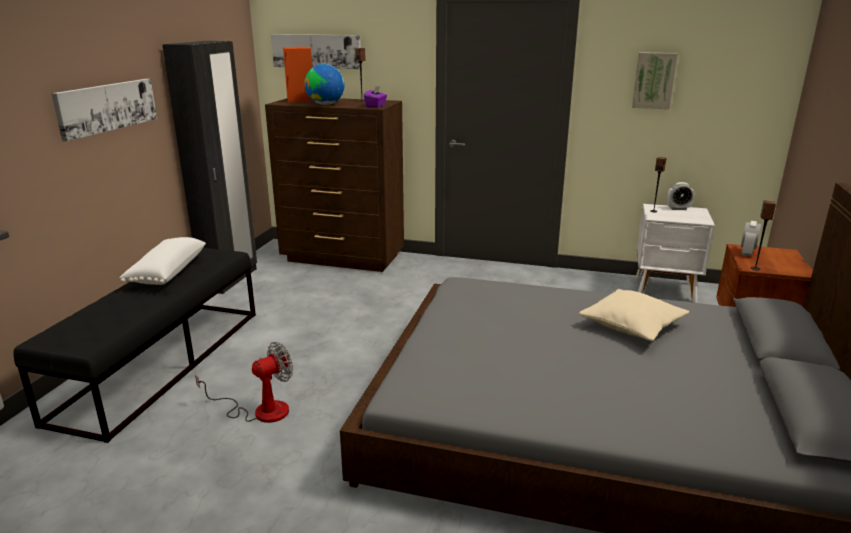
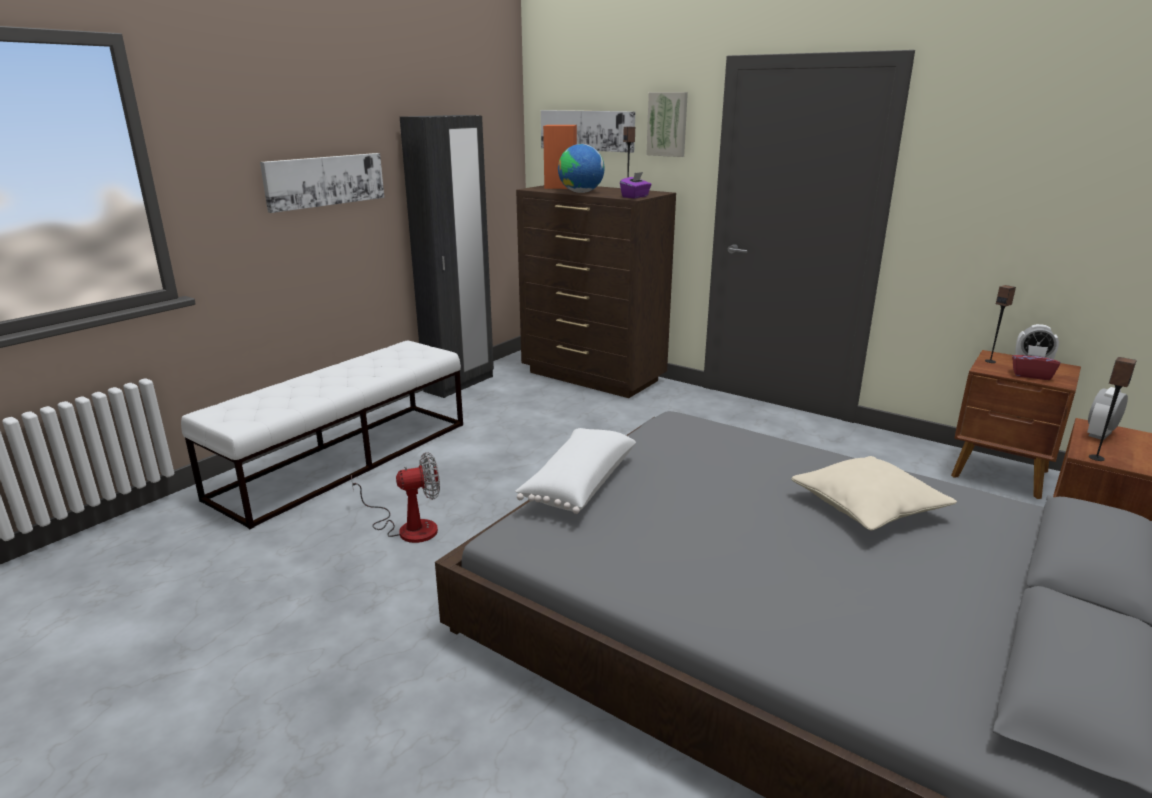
camera: 20 degrees right, 0 degrees up
(163, 362) = (345, 459): black bench -> white bench
(166, 272) = (363, 363): white pillow -> white pillow (578, 484)
(654, 80) = (1013, 177): picture -> picture (667, 124)
(665, 290) = (1000, 475): white nightstand -> brown nightstand
(683, 218) = (1031, 375): none -> red tissue box

